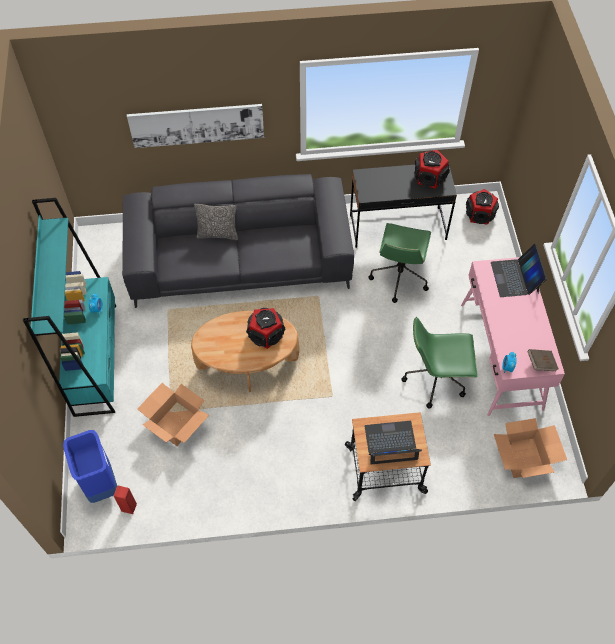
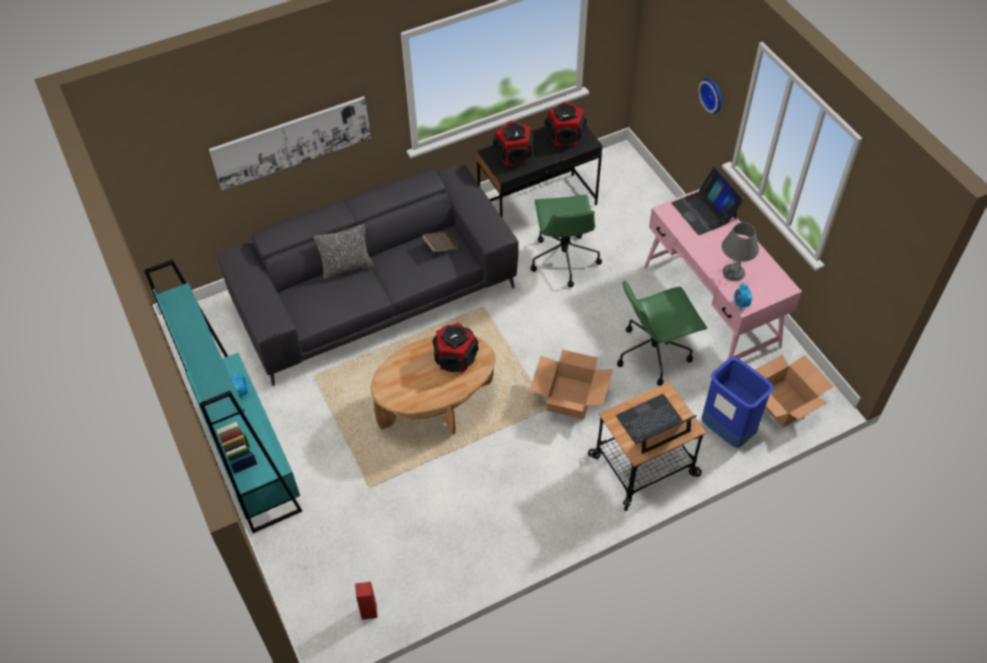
camera: 20 degrees left, 5 degrees down
(100, 484) = (322, 598): blue trash can -> blue trash can (726, 431)
(176, 423) = (382, 498): cardboard box -> cardboard box (569, 397)
(480, 214) = (620, 168): speaker -> speaker (514, 154)
(514, 338) = (734, 272): none -> grey table lamp
(541, 363) = (773, 289): brown book -> brown book (440, 247)
(552, 182) = (713, 94): none -> wall clock

